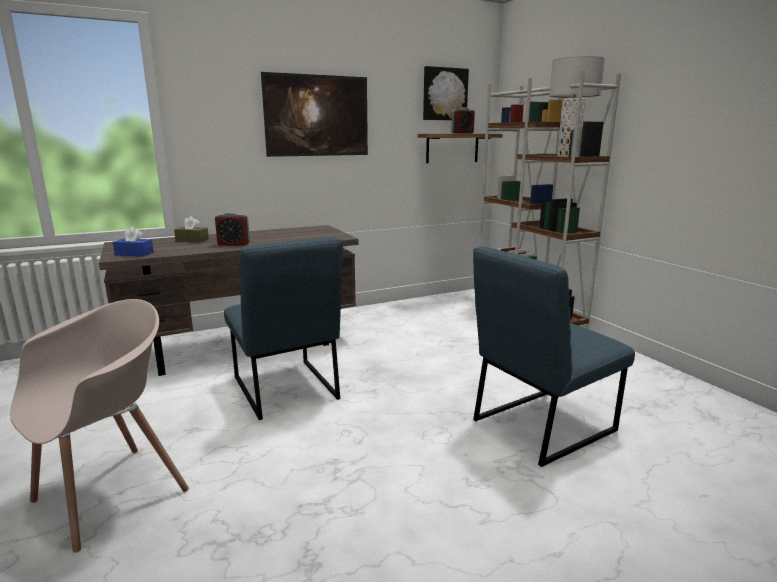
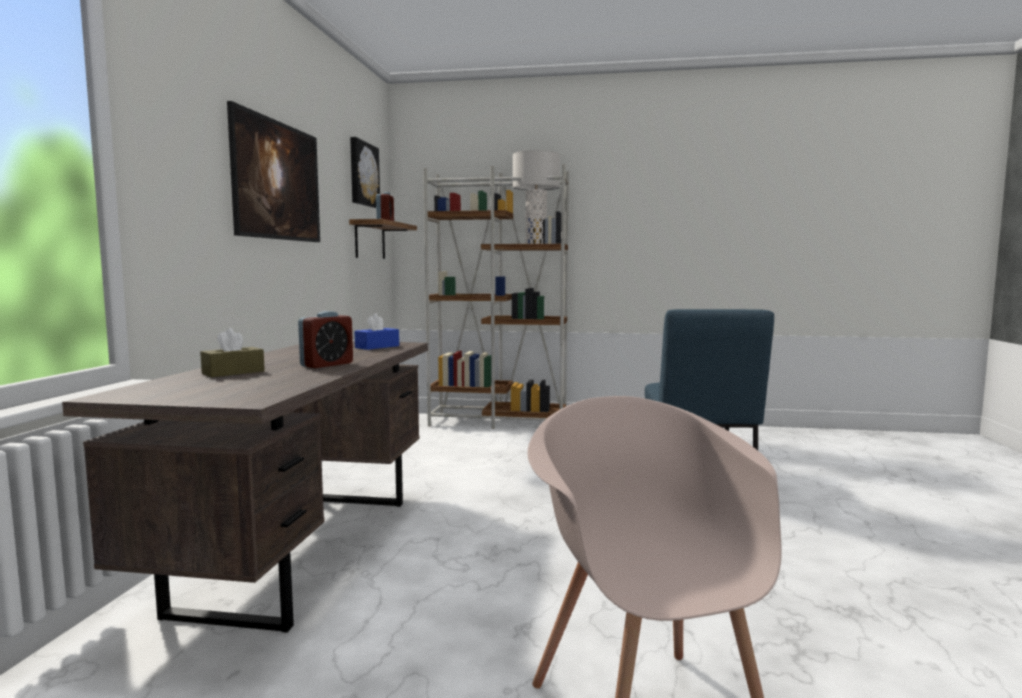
camera: 55 degrees left, 10 degrees down
(134, 254) = (249, 394): blue tissue box -> blue tissue box (377, 347)
(285, 389) = (489, 551): blue chair -> none

